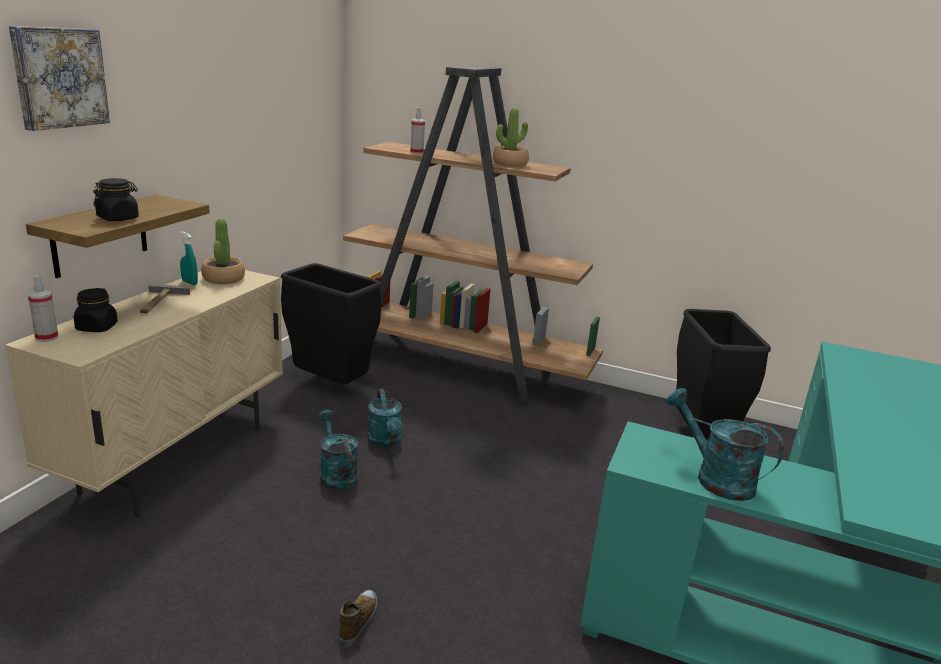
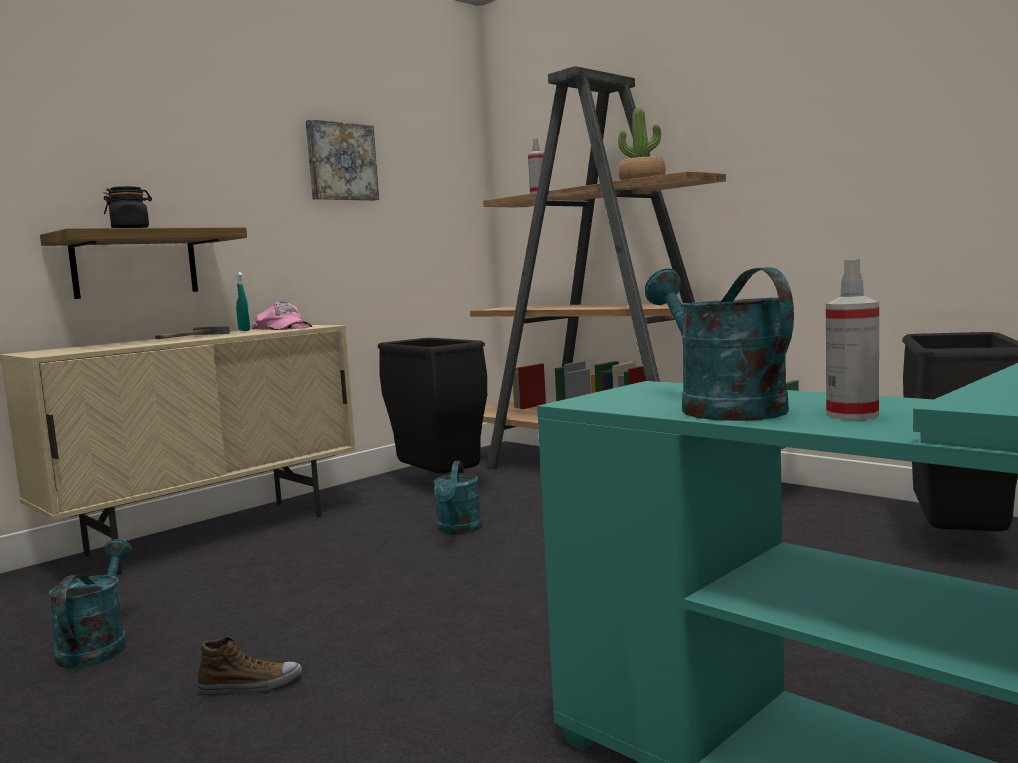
camera: 25 degrees right, 15 degrees down
(46, 337) = (42, 350): spray bottle -> spray bottle (852, 415)
(58, 77) = (89, 94): picture -> picture (341, 162)
(97, 327) = (98, 346): black jar -> none
(223, 278) = (283, 328): potted plant -> pink cap
(336, 473) = (369, 553): turquoise watering can -> turquoise watering can (97, 645)
(359, 620) = (250, 685): shoe -> shoe turned 45 degrees clockwise

